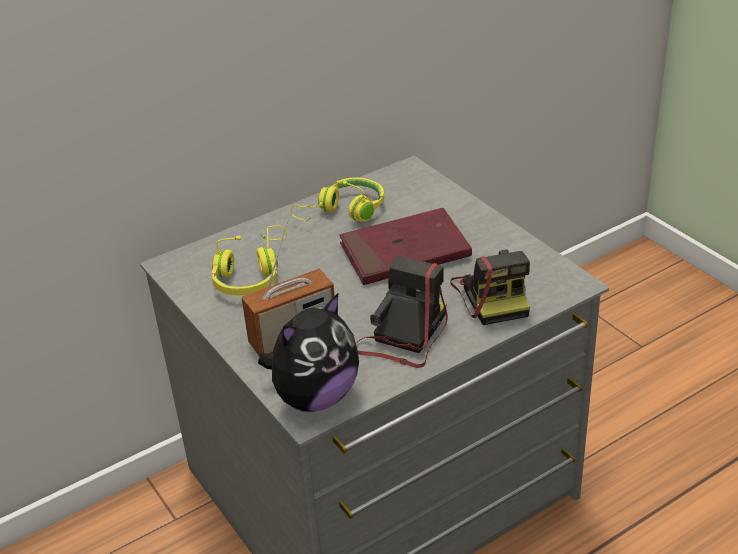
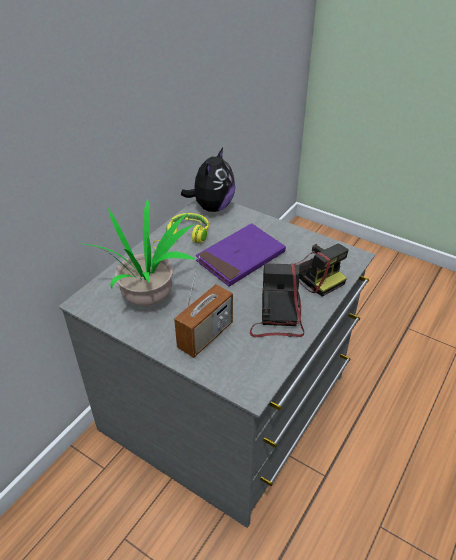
camera: 25 degrees left, 5 degrees up
(251, 274) = (147, 296): yellow headphones -> potted plant
(315, 397) = (248, 376): plush toy -> plush toy (212, 207)
(405, 252) = (241, 257): red book -> purple book

